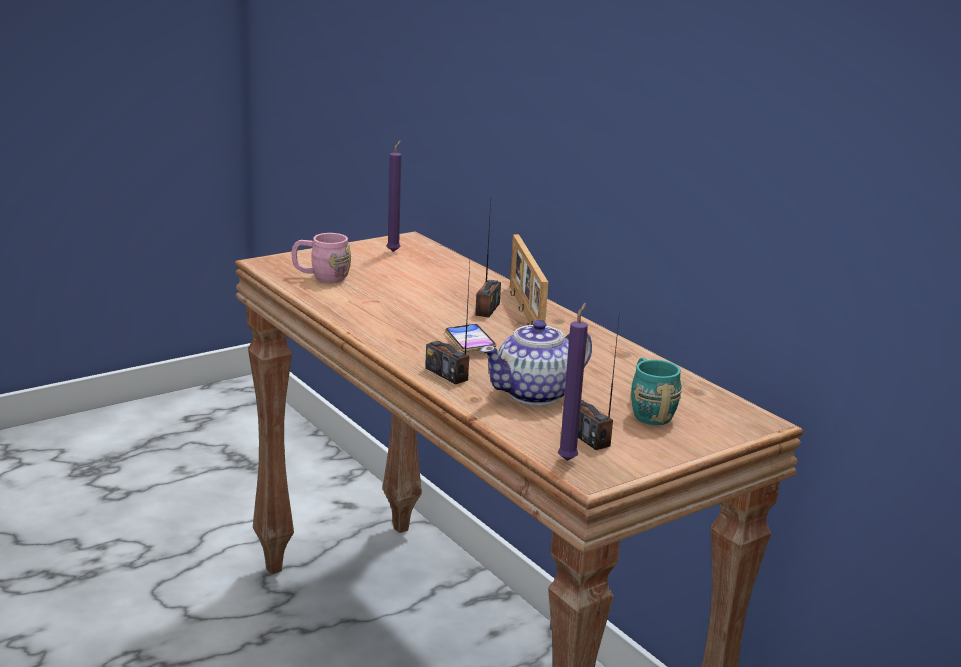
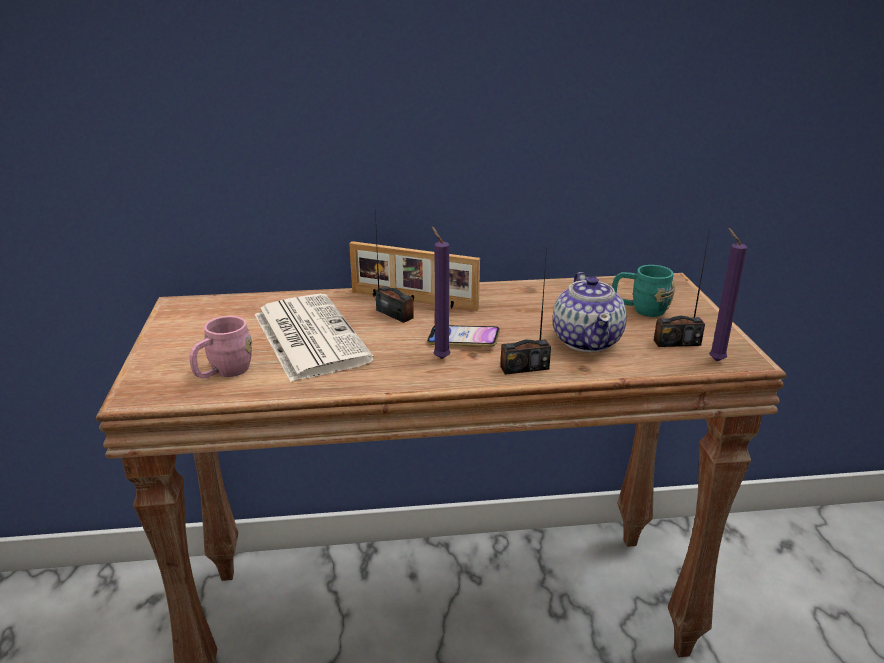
camera: 60 degrees left, 5 degrees up
(394, 251) = (201, 319): purple candle -> purple candle (440, 357)
(407, 289) = (308, 336): none -> newspaper

